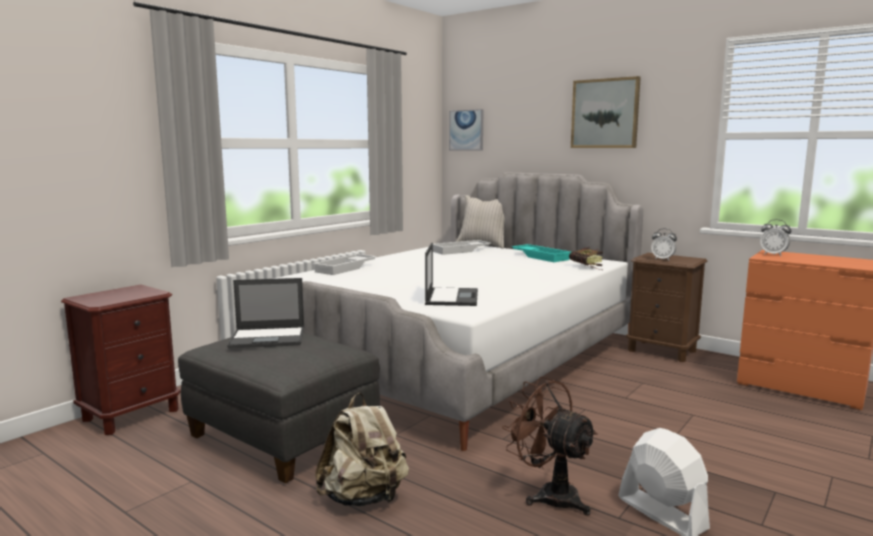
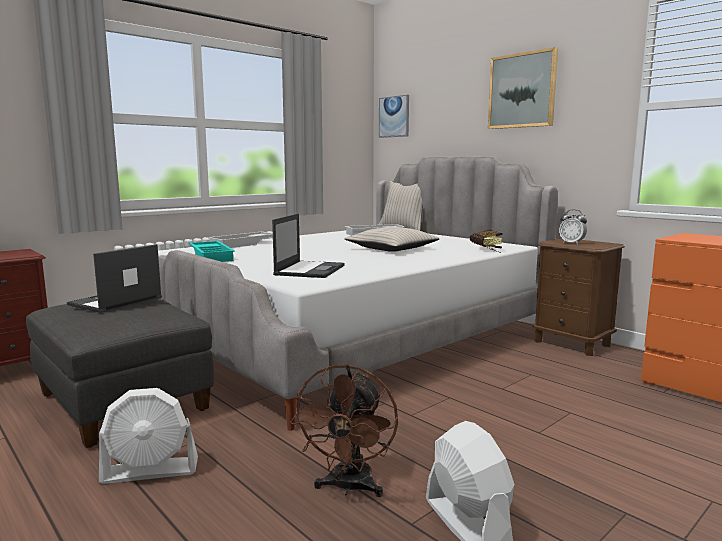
camera: 10 degrees right, 0 degrees up
(269, 338) = (115, 301): laptop -> laptop turned 120 degrees clockwise
(364, 498) = (151, 471): beige backpack -> white fan
(499, 269) = (392, 249): none -> beige pillow
(541, 257) = (449, 240): turquoise tray -> turquoise tray (212, 256)
(550, 495) = (349, 488): brown fan -> brown fan turned 135 degrees counterclockwise
(773, 255) = (689, 237): alarm clock -> none

